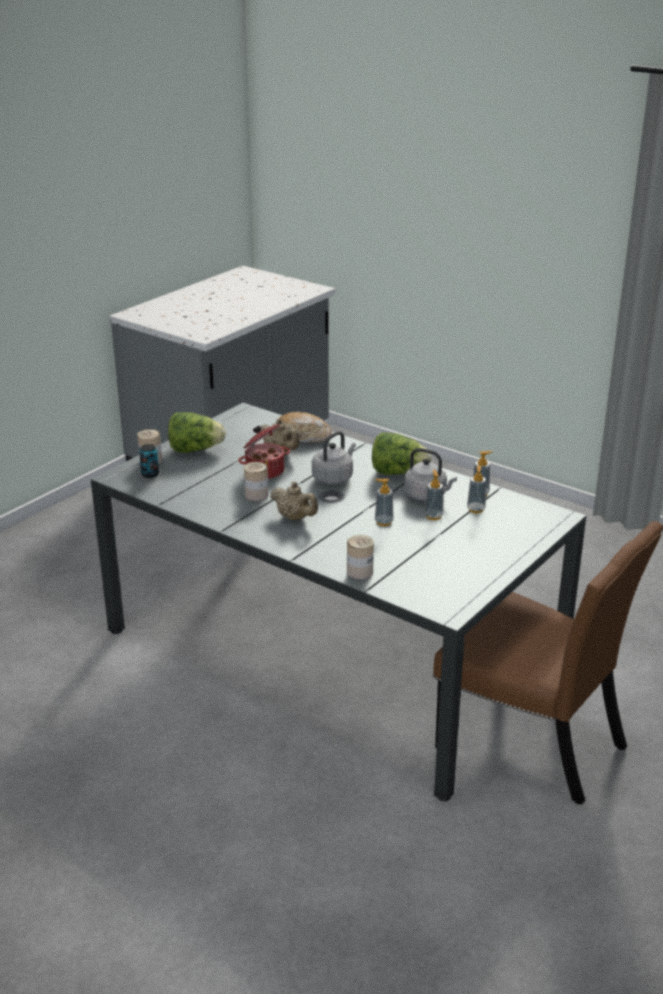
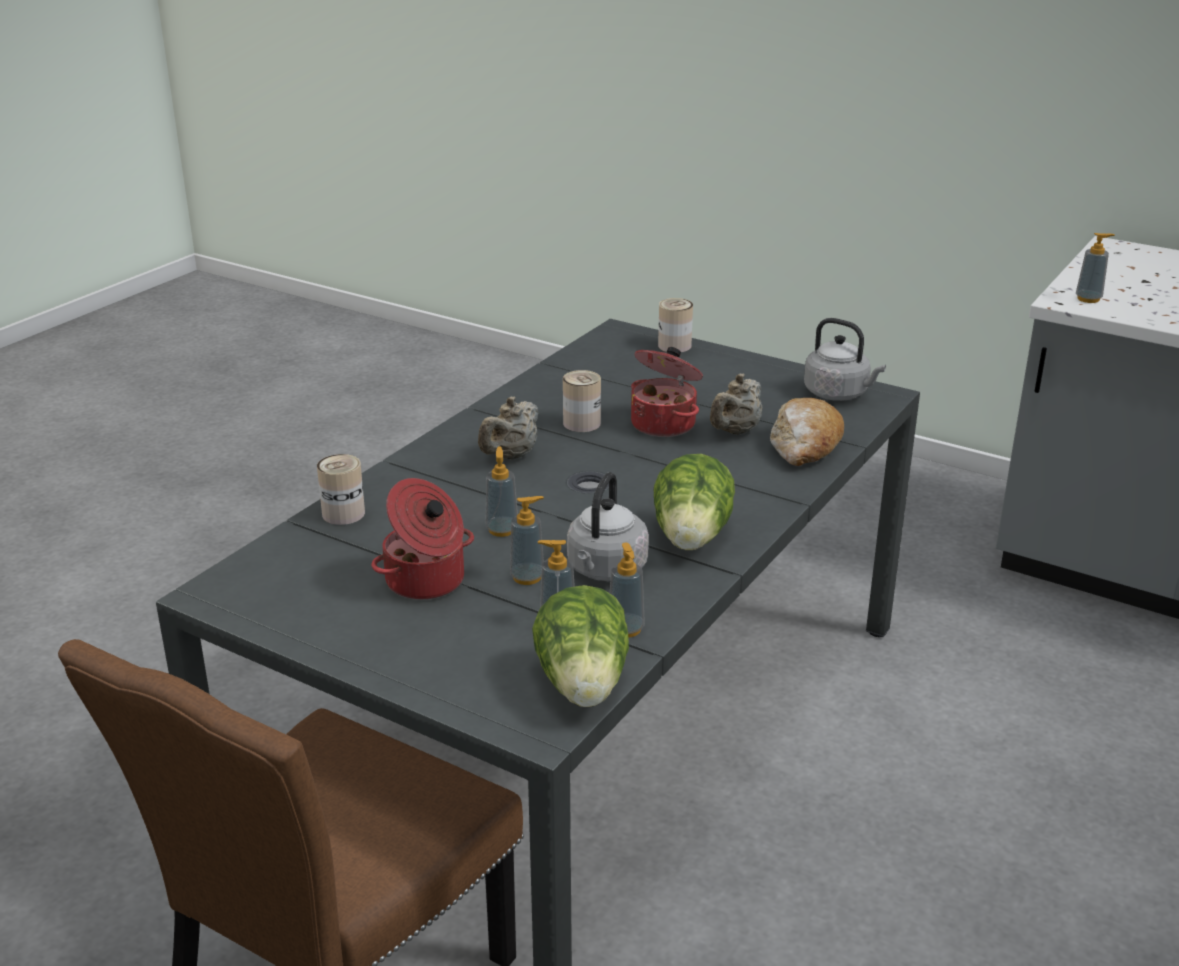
camera: 85 degrees right, 0 degrees up
(150, 474) = (631, 349): can -> none
(195, 450) = (720, 370): lettuce -> lettuce (584, 686)
(204, 331) = (1088, 299): none -> soap dispenser
(334, 478) = (653, 479): grey kettle -> grey kettle (839, 394)
(437, 544) = (426, 582): none -> cooking pot

